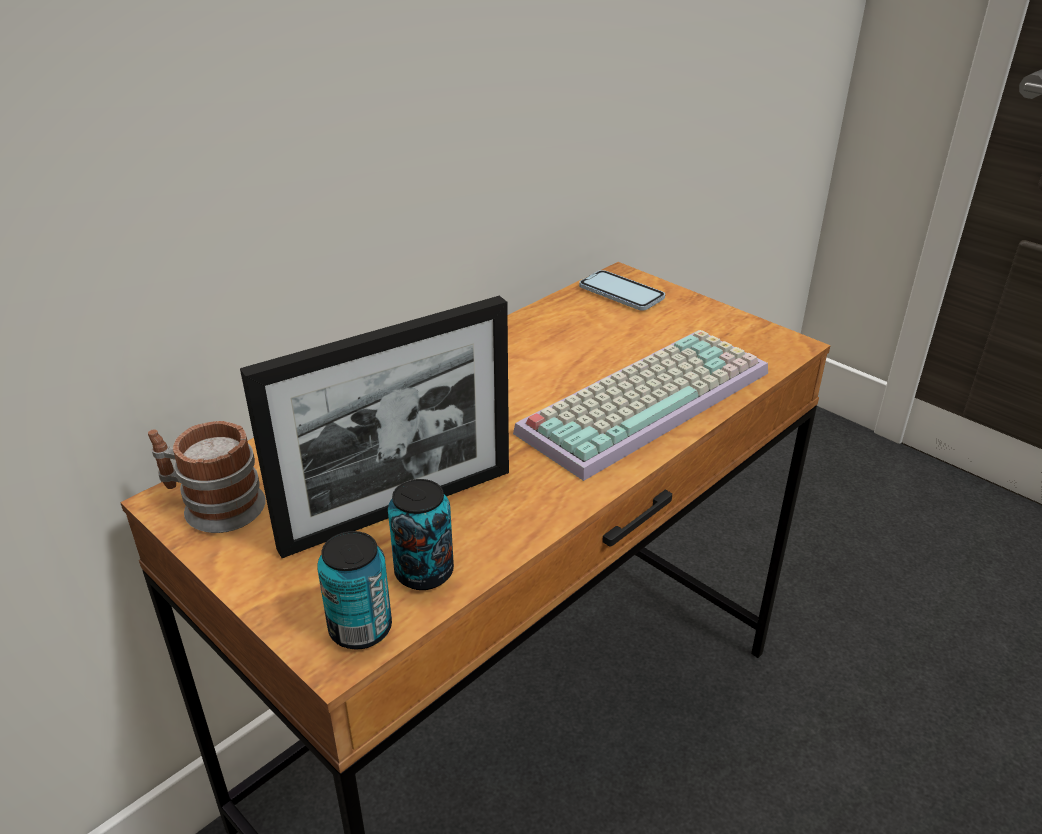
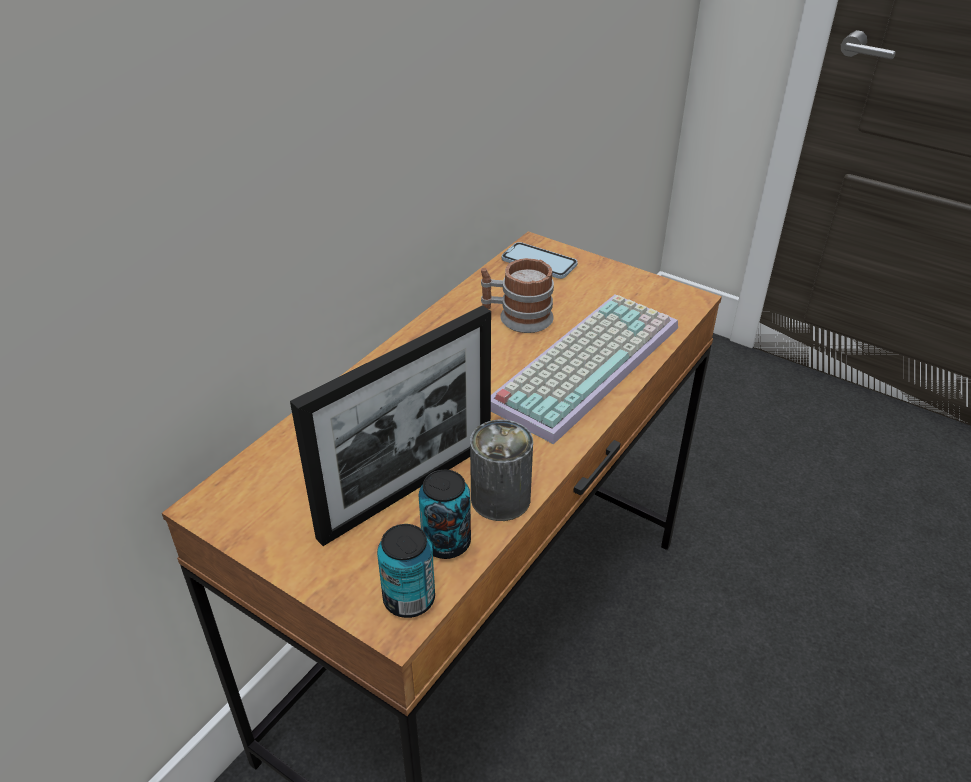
camera: 10 degrees left, 5 degrees up
(212, 505) = (246, 505): mug -> mug (517, 317)
(503, 532) = (500, 498): none -> can

